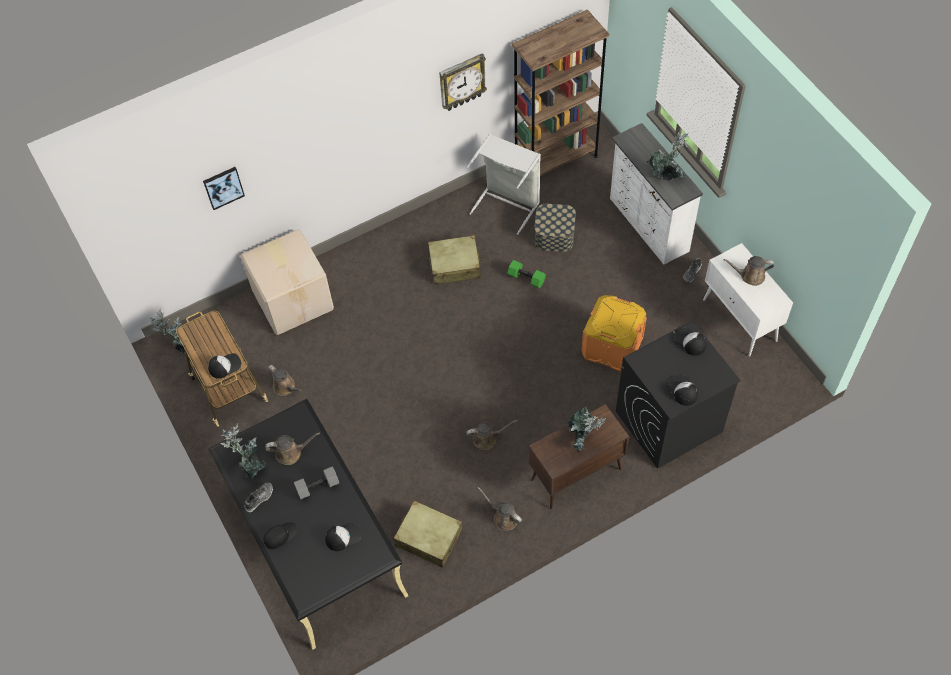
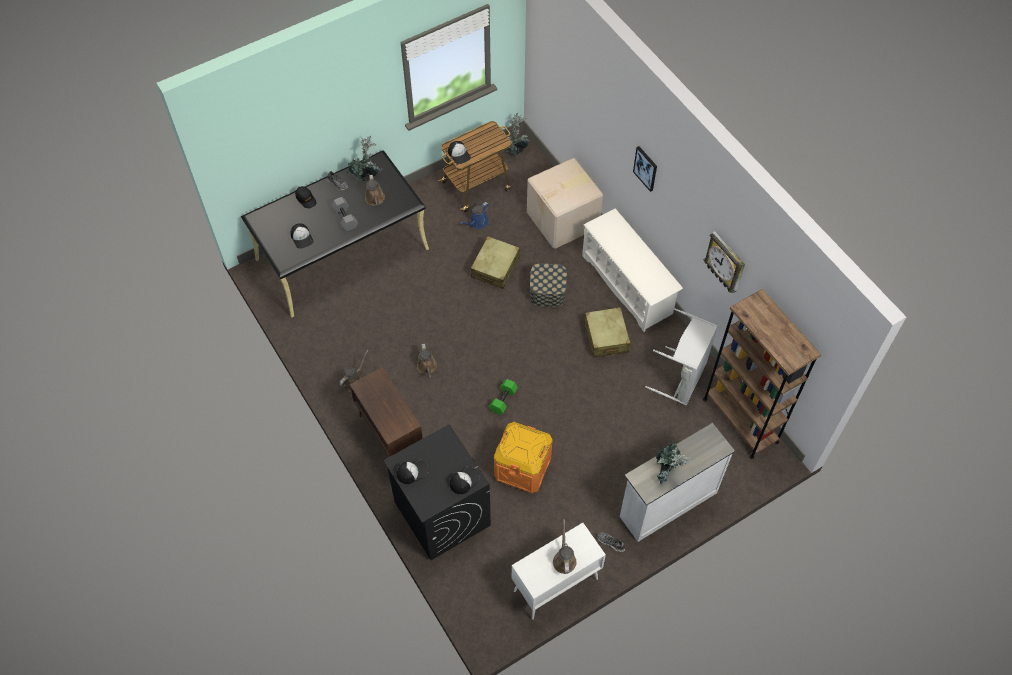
camera: 85 degrees right, 0 degrees up
(223, 187) = (584, 100): picture -> picture (646, 168)
(285, 387) = (477, 223): brown watering can -> blue watering can
(389, 243) = (627, 285): none -> white shoe rack
(428, 538) = (339, 328): beige suitcase -> beige suitcase (495, 267)
(525, 278) = (595, 395): green dumbbell -> green dumbbell (503, 400)
(554, 235) = (647, 419): storage box -> storage box (547, 292)
(582, 438) = (387, 407): potted plant -> none

